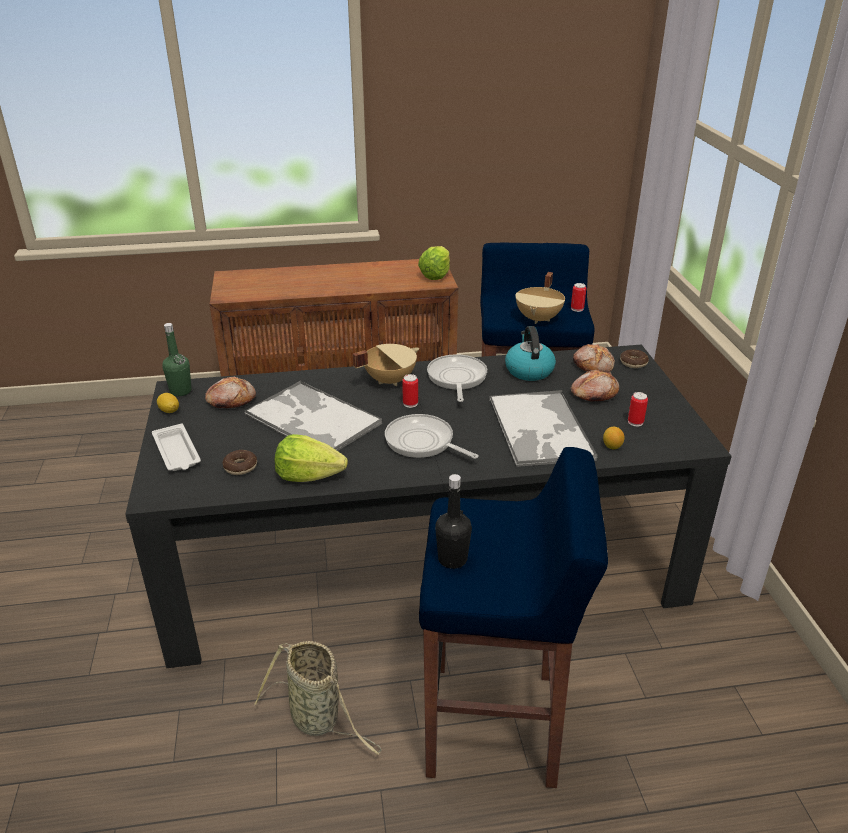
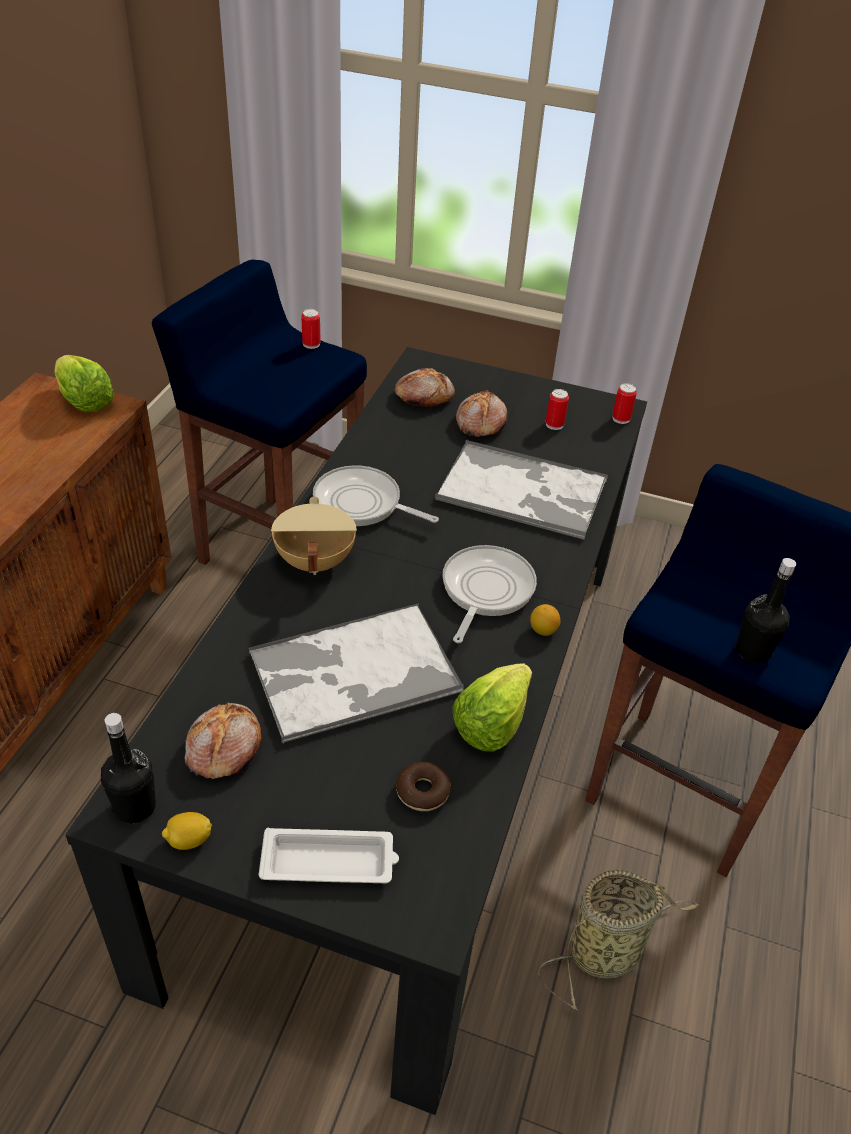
camera: 65 degrees left, 10 degrees up
(180, 391) = (135, 807): green bottle -> black bottle
(410, 403) = (388, 566): can -> can (621, 418)
(422, 442) = (485, 591): frying pan -> frying pan turned 135 degrees clockwise
(528, 370) = (392, 443): kettle -> none
(539, 319) = (308, 379): beige cooking pot -> none
(612, 446) = (587, 460): lemon -> lemon (543, 630)
(633, 363) = (441, 370): donut -> none

